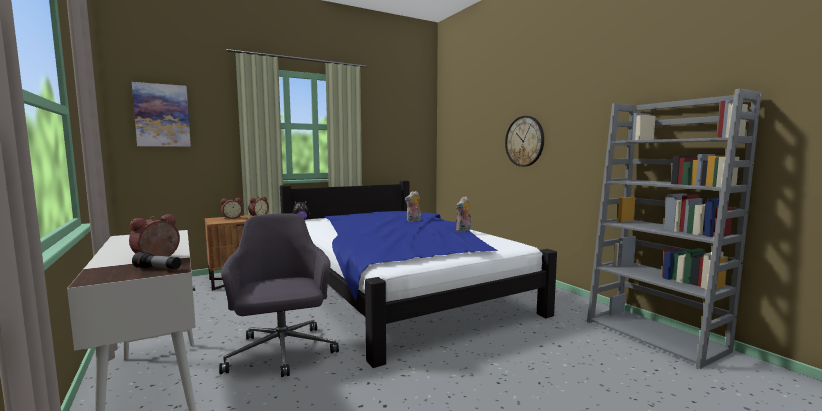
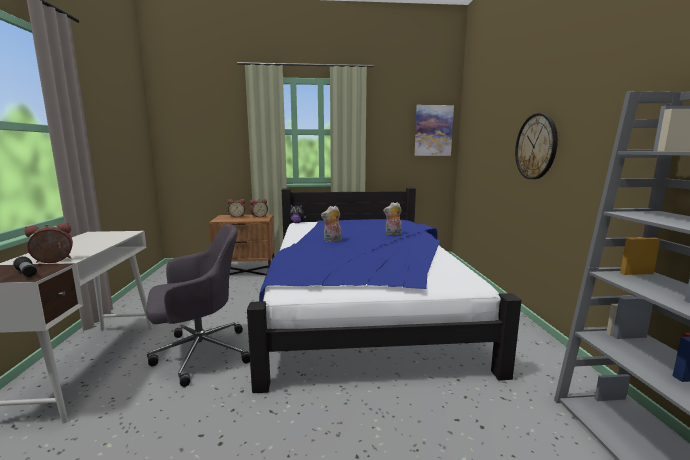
camera: 25 degrees right, 5 degrees up
(162, 115) = (189, 126): picture -> picture (433, 130)
(281, 353) = (199, 353): grey office chair -> grey office chair turned 60 degrees clockwise
(463, 230) = (427, 253): plush toy -> plush toy (332, 240)

